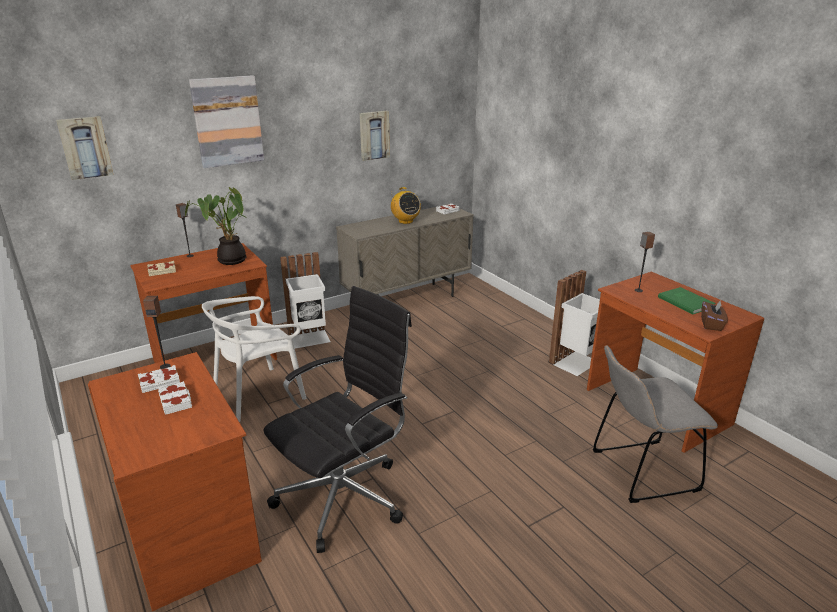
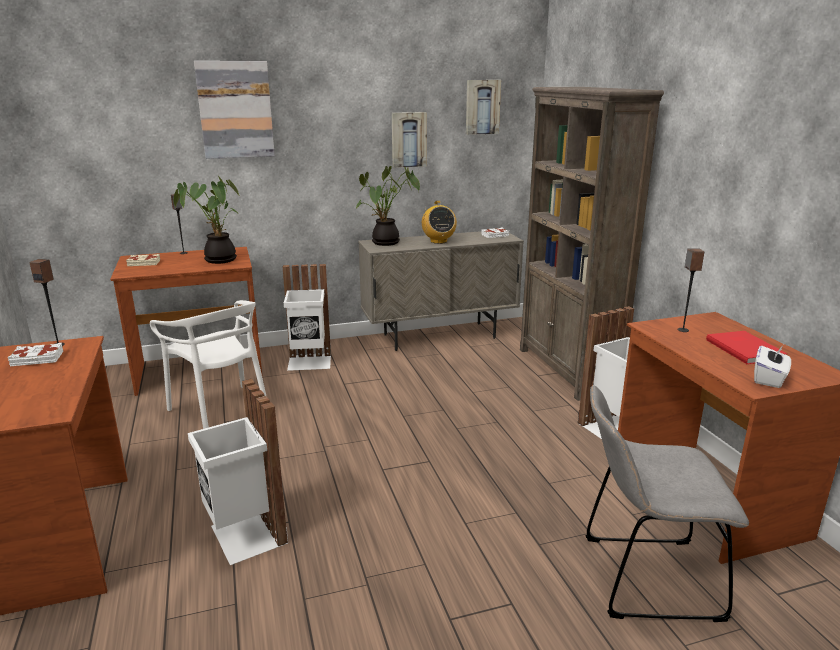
camera: 15 degrees right, 5 degrees down
(85, 147) = (80, 125): picture -> picture (482, 107)
(176, 401) = (34, 378): white book -> none
(259, 395) = (221, 411): white chair -> white chair turned 105 degrees counterclockwise
(345, 496) = (245, 536): black office chair -> white trash can
(362, 227) = (386, 243): none -> potted plant
(522, 318) = (567, 370): none -> brown bookcase
(686, 301) = (745, 349): green book -> red book
(711, 324) = (769, 379): brown tissue box -> white tissue box

